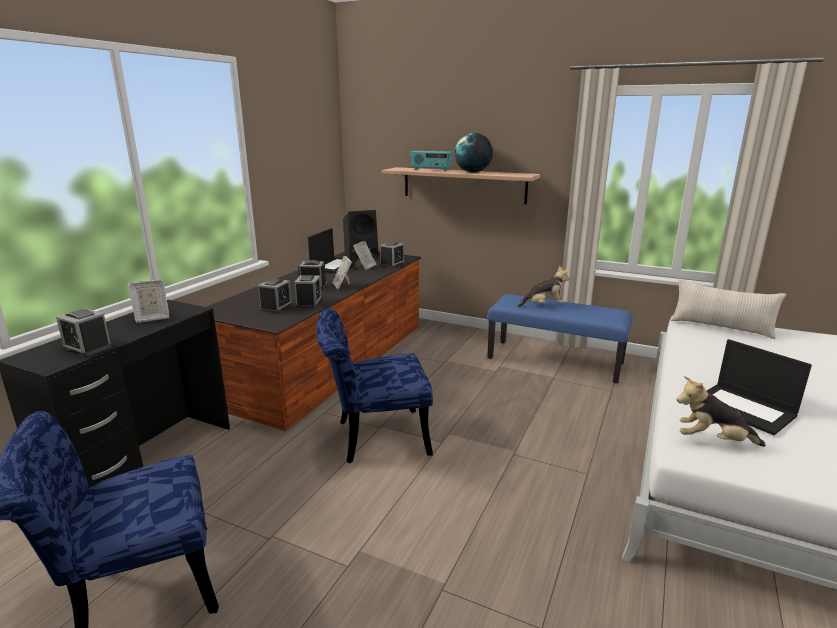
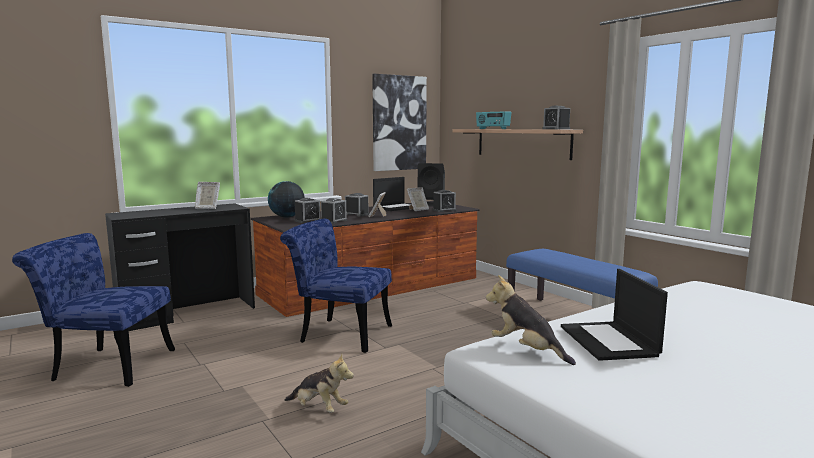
camera: 30 degrees right, 10 degrees down
(87, 347) = (151, 214): alarm clock -> alarm clock (556, 129)
(310, 162) = (399, 123): none -> picture
(473, 172) = (522, 129): globe -> globe (287, 217)
(544, 306) = (561, 258): plush toy -> plush toy (319, 409)
(721, 327) = (730, 294): beige pillow -> none

